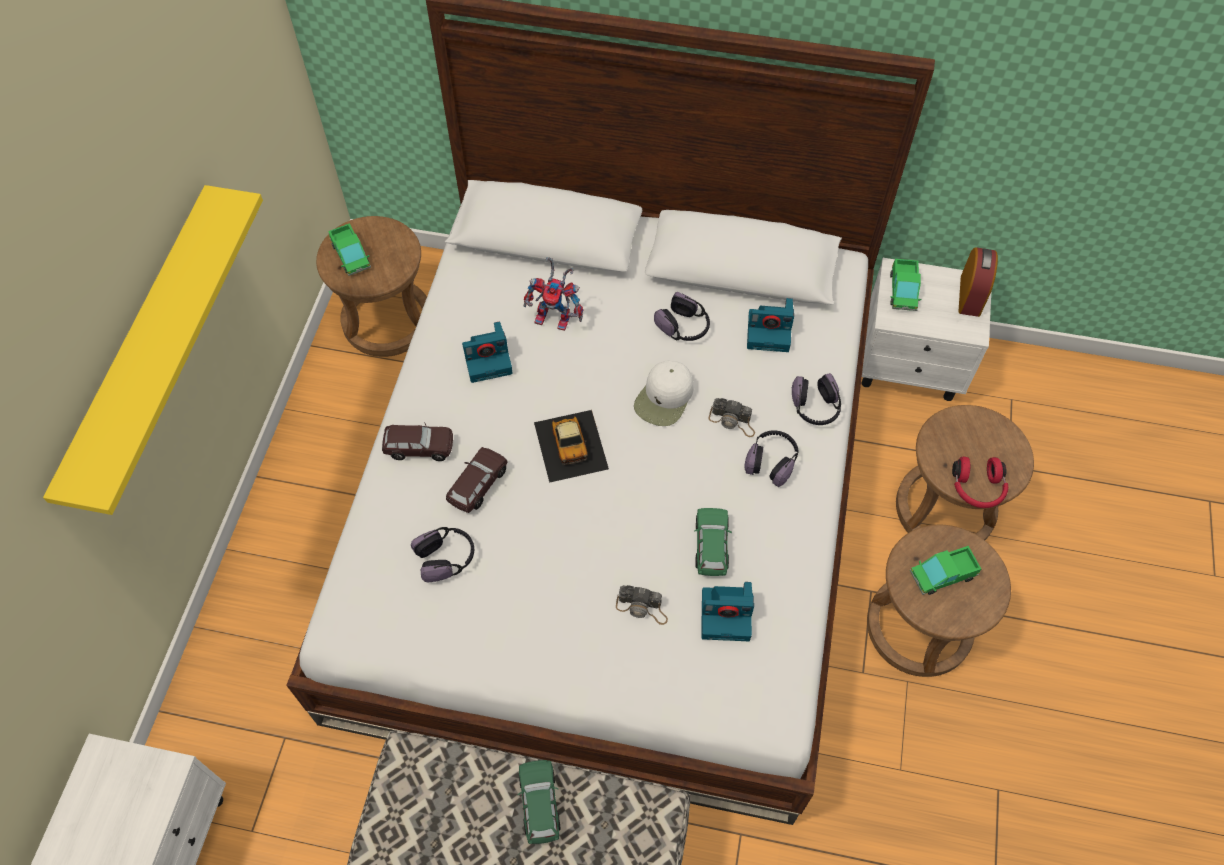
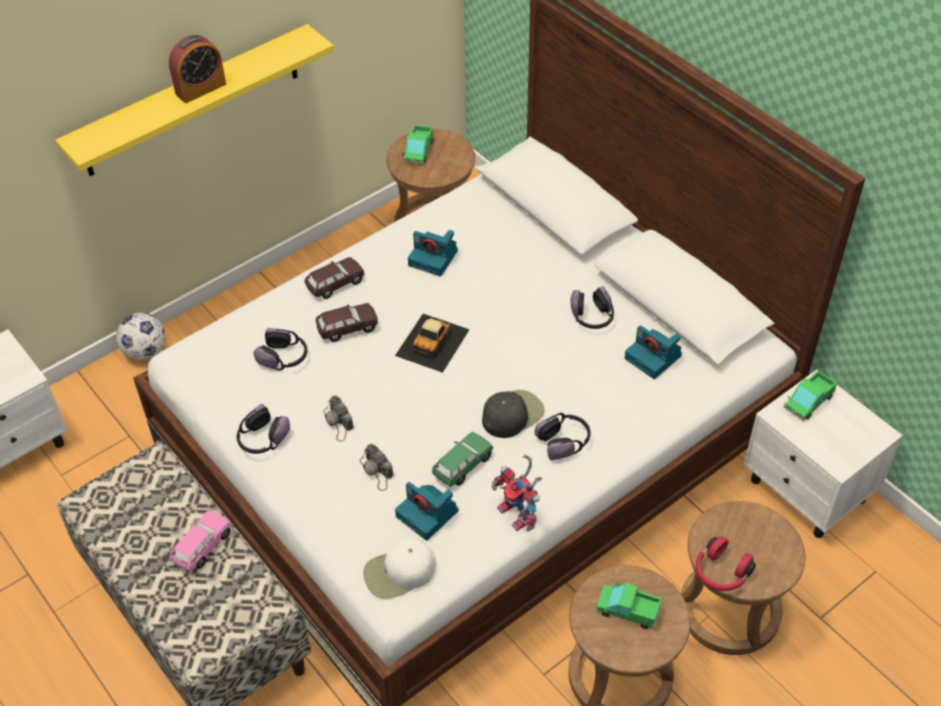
camera: 40 degrees right, 10 degrees down
(216, 639) = (145, 352): none -> football
(419, 447) = (335, 284): brown toy car -> brown toy car turned 75 degrees counterclockwise
(540, 804) = (202, 546): green toy car -> pink toy car
(557, 318) = (507, 259): toy robot -> toy robot (520, 515)
(664, 398) = (529, 354): white cap -> white cap (399, 573)
(706, 466) = (512, 414): none -> black cap
(732, 421) = (562, 398): camera -> camera (338, 422)
(815, 407) = (635, 428): headphones -> headphones (262, 439)
(970, 295) = (865, 438): alarm clock -> alarm clock (200, 88)

